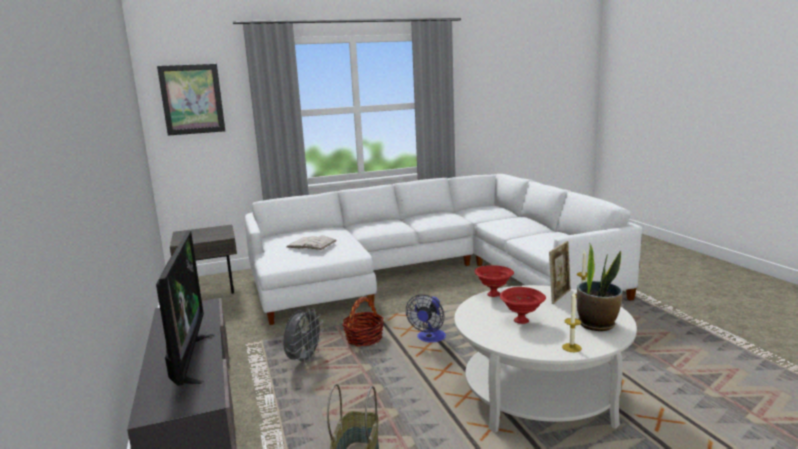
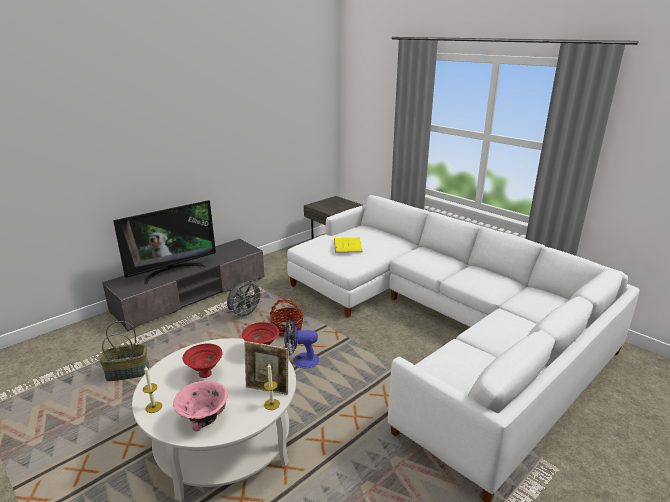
camera: 65 degrees right, 10 degrees up
(192, 99) = (366, 100): picture -> none
(304, 360) = (245, 315): grey fan -> grey fan turned 45 degrees counterclockwise
(311, 244) = (347, 245): white book -> yellow book
(597, 324) = (203, 419): potted plant -> pink bowl

